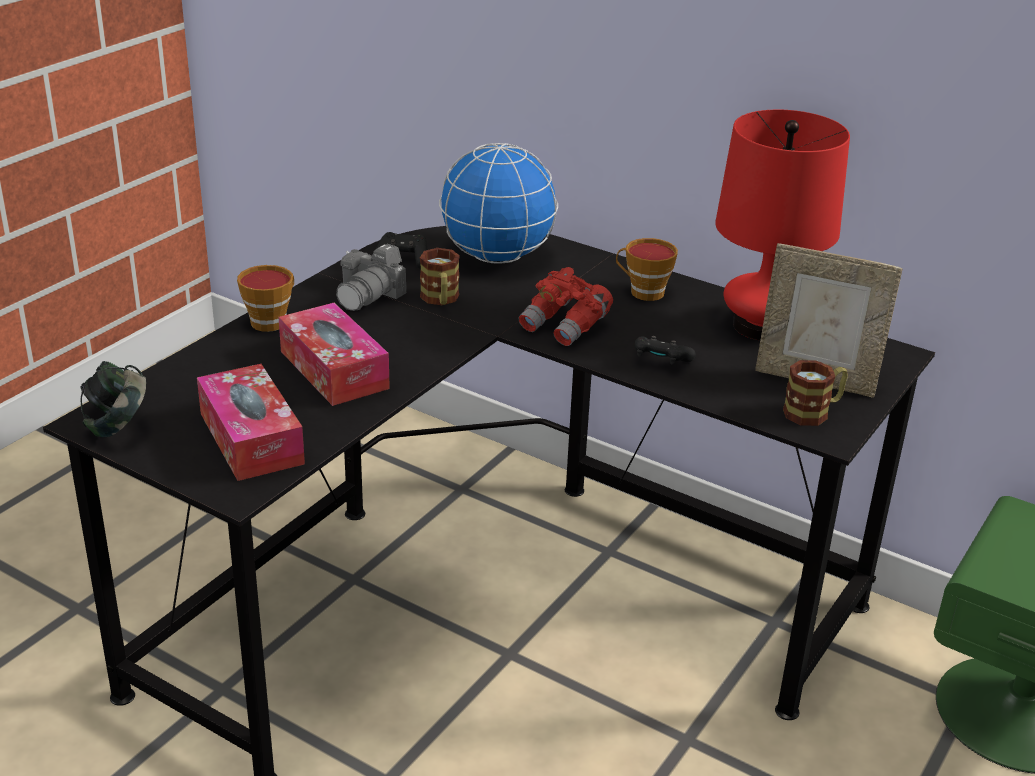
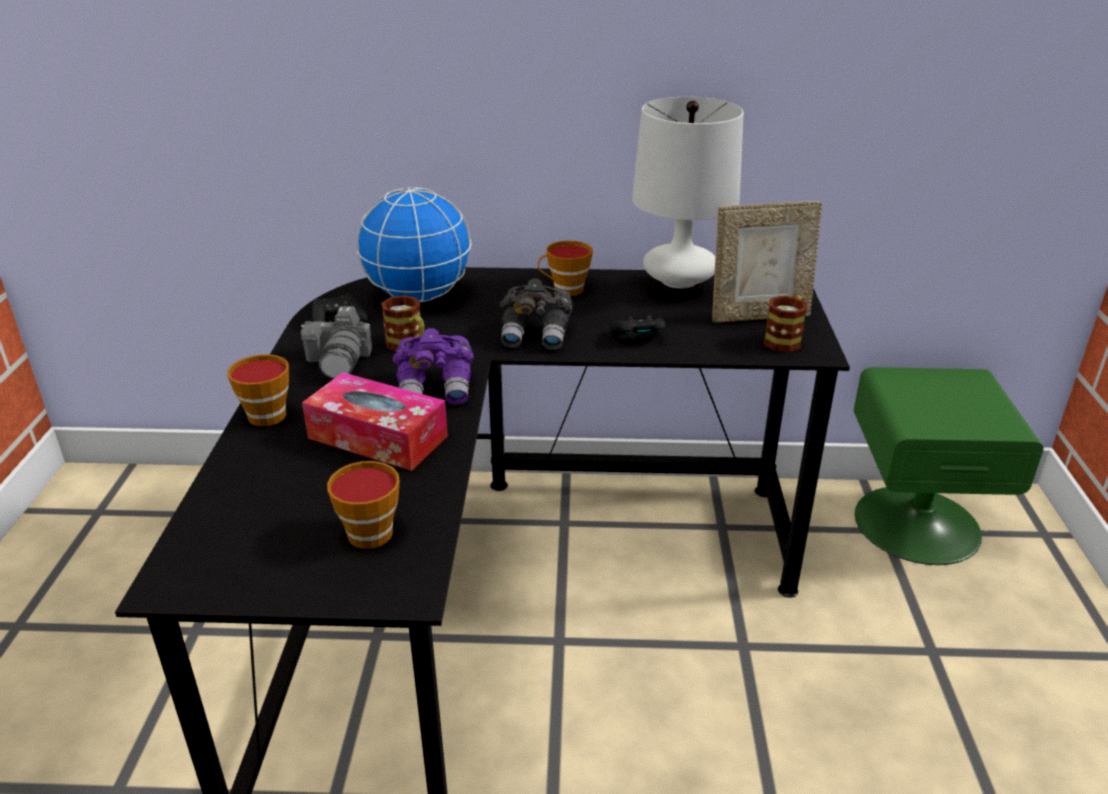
camera: 30 degrees left, 0 degrees up
(118, 425) = (206, 574): headphones -> none
(251, 438) = (365, 531): tissue box -> cup
(423, 345) = (436, 388): none -> purple binoculars
(565, 326) = (536, 334): red binoculars -> grey binoculars
(762, 326) = (678, 289): red table lamp -> white table lamp

